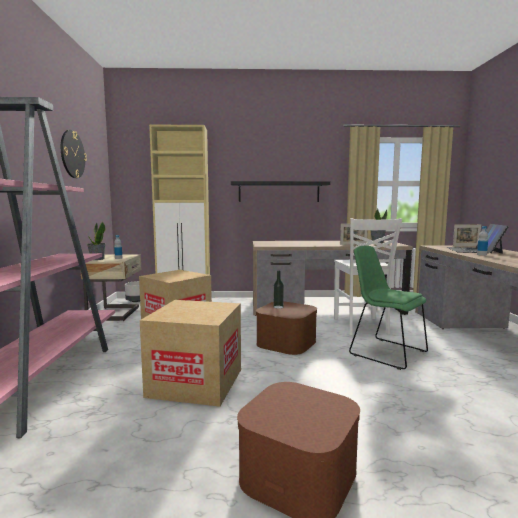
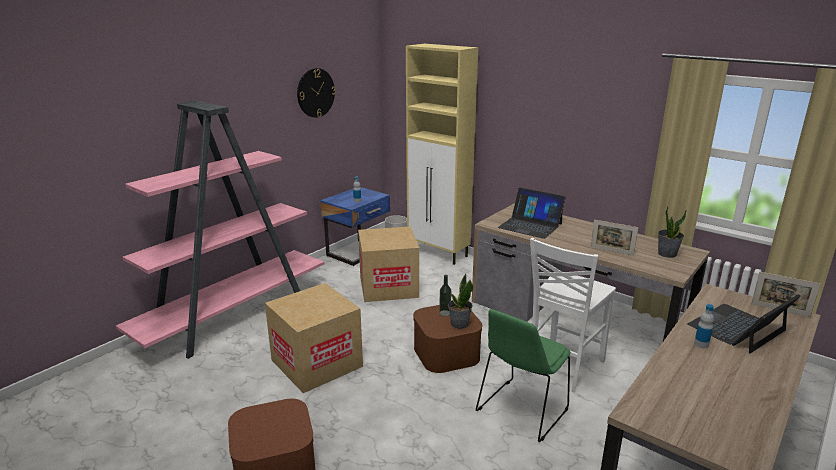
camera: 40 degrees right, 15 degrees up
(97, 259) = (339, 198): potted plant -> potted plant (459, 324)
(116, 314) = (358, 253): beige nightstand -> blue nightstand
(279, 192) = (562, 141): black shelf -> none
(287, 244) = (530, 225): none -> laptop
(385, 352) = (521, 411): green chair -> green chair turned 135 degrees counterclockwise

